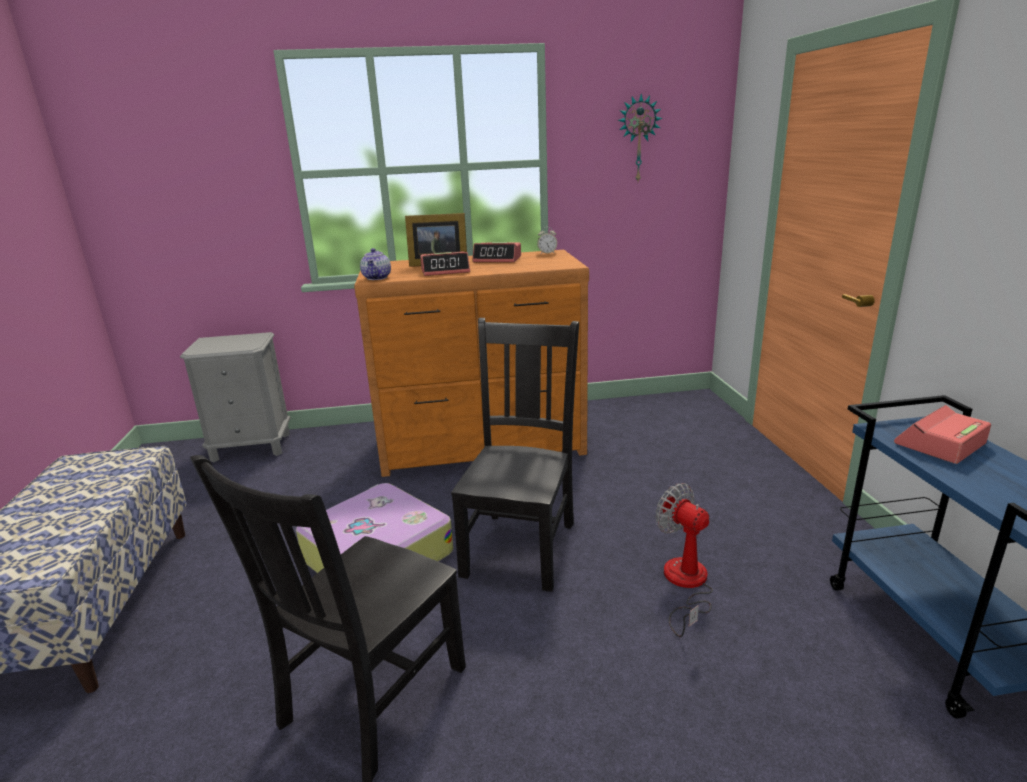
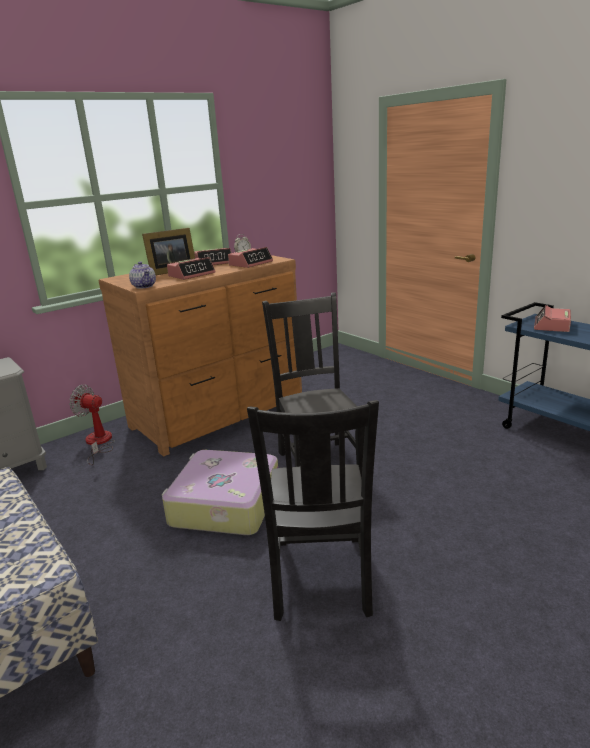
camera: 30 degrees left, 0 degrees up
(530, 266) = (251, 263): none -> alarm clock
(638, 139) = (279, 165): wall clock -> none
(685, 584) = (435, 451): fan -> fan (98, 443)

